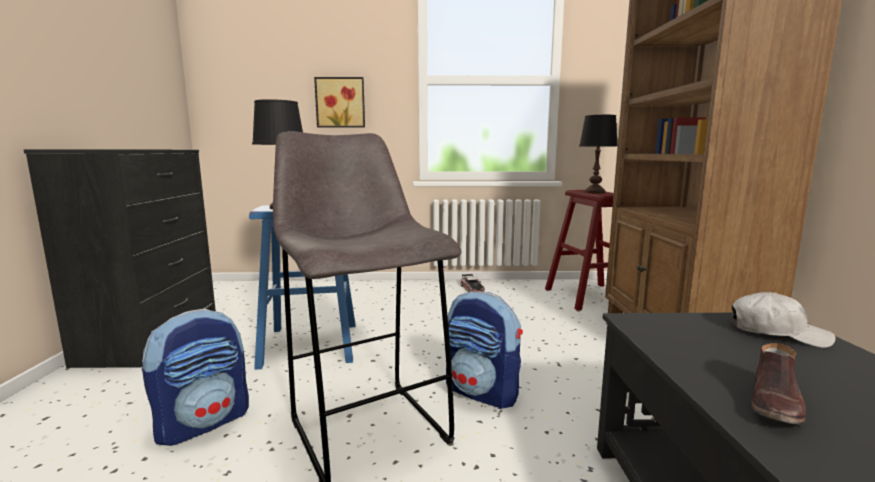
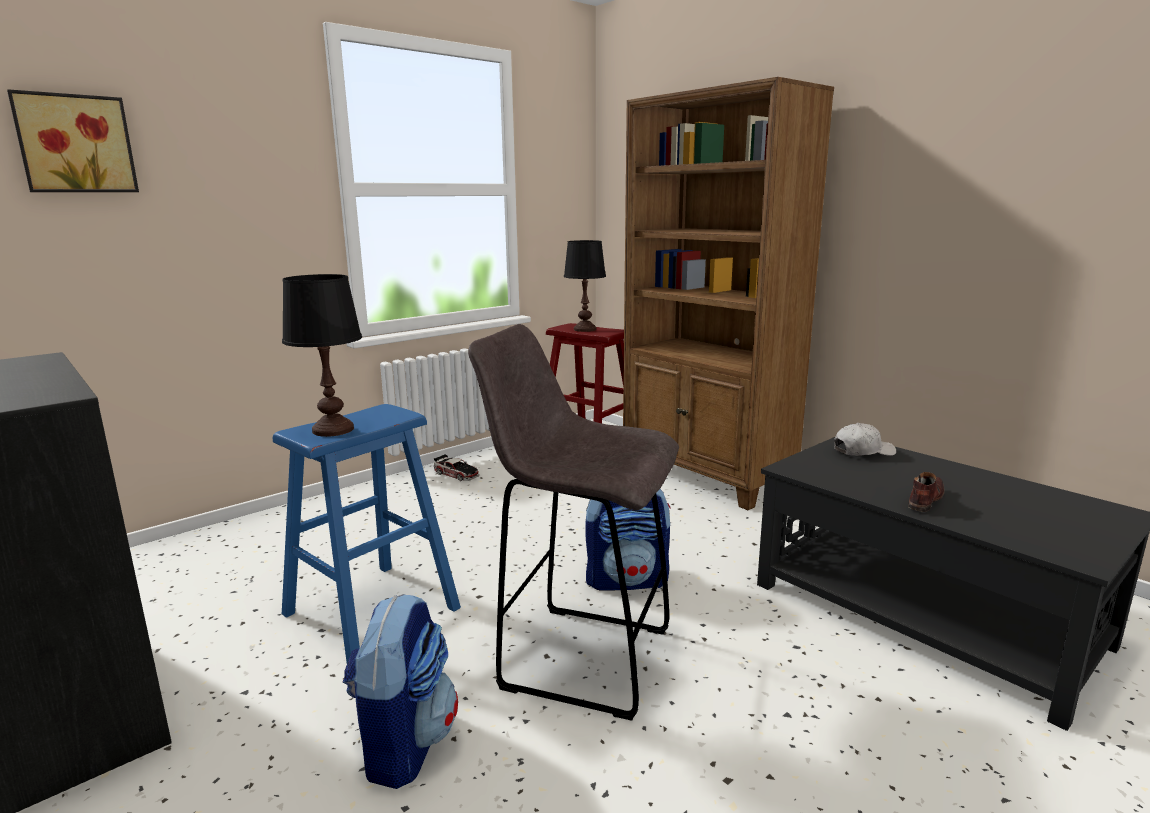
camera: 40 degrees left, 5 degrees up
(340, 102) = (219, 227): picture -> picture (75, 144)
(775, 404) = (924, 500): brown shoe -> brown shoe turned 135 degrees counterclockwise

